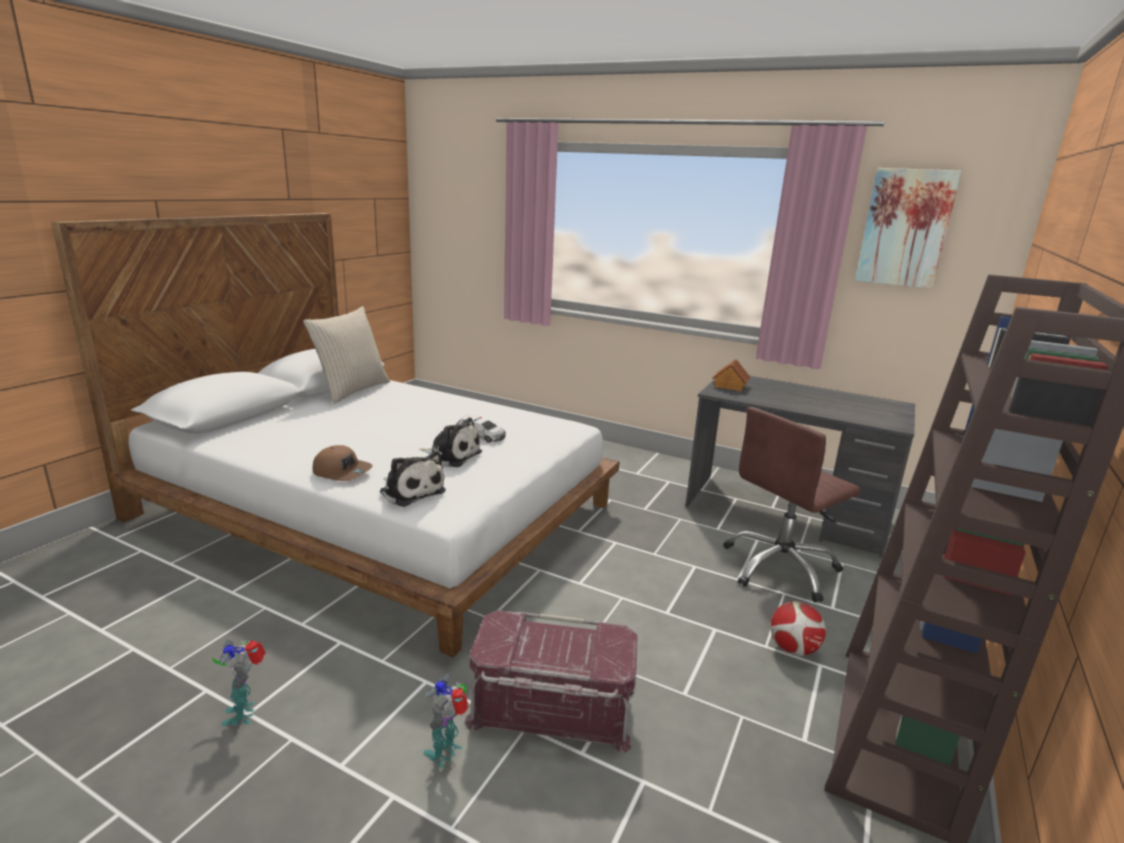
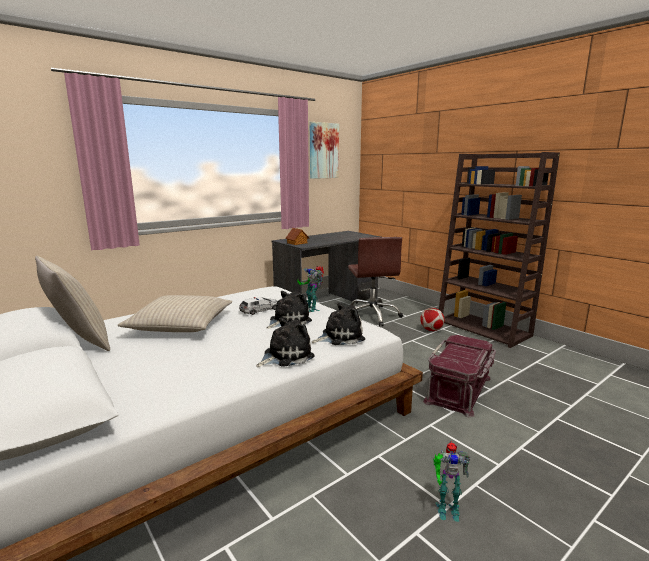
camera: 65 degrees left, 5 degrees down
(342, 472) = (285, 356): brown cap -> plush toy
(409, 412) = (180, 325): none -> beige pillow
(446, 752) = (489, 426): toy robot -> toy robot (311, 309)

